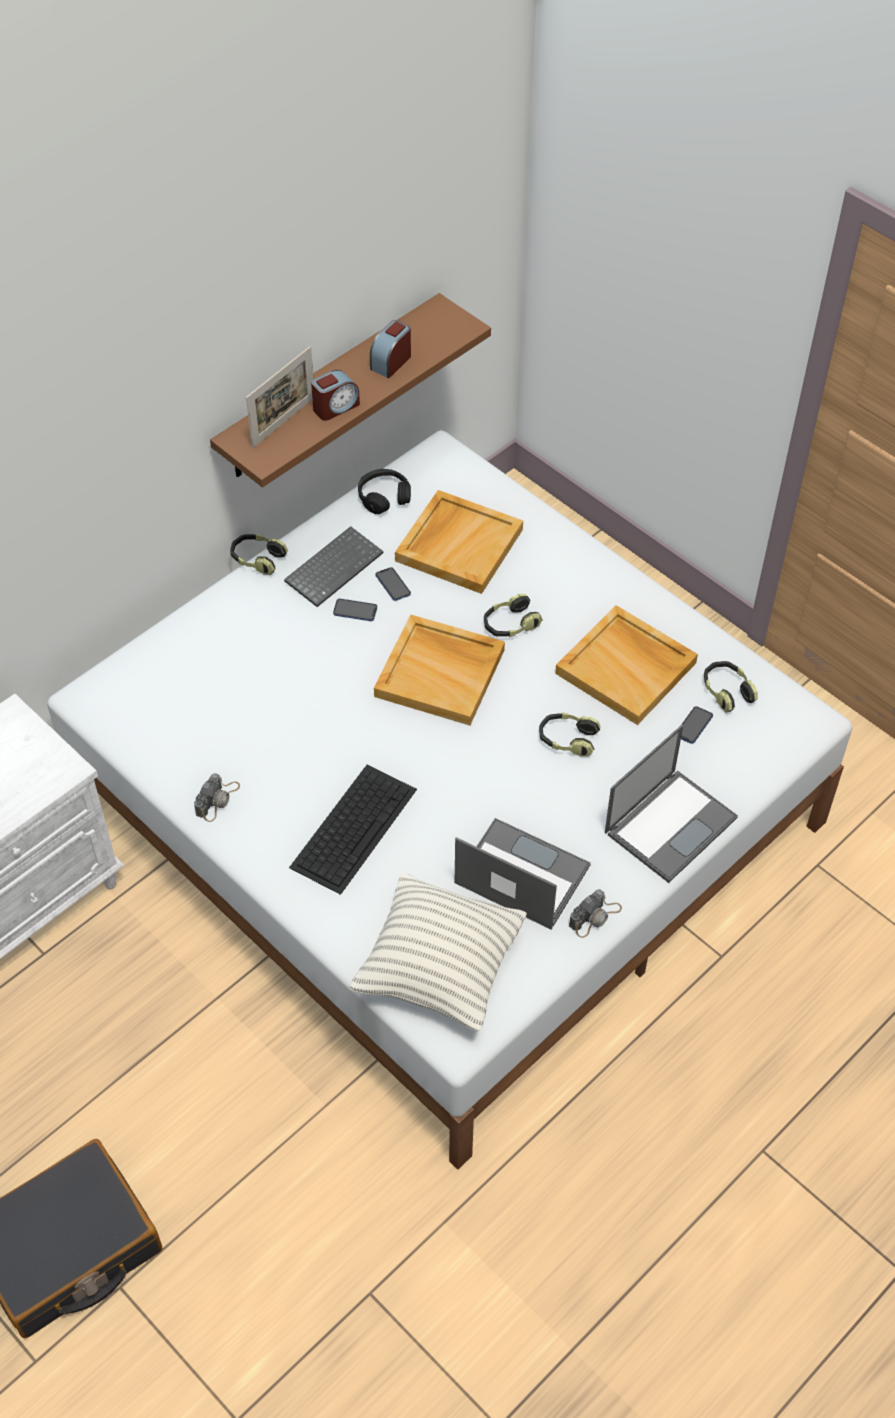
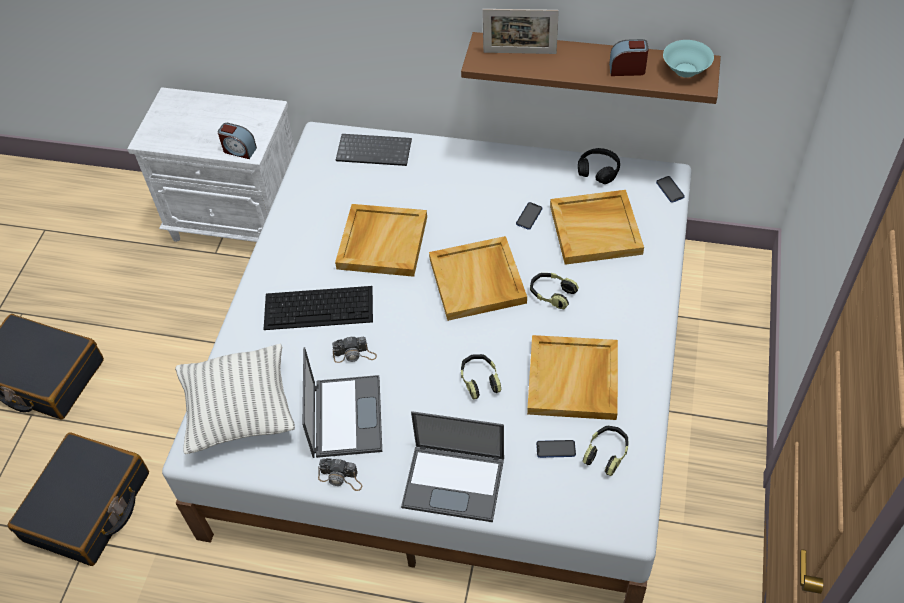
camera: 60 degrees right, 0 degrees up
(217, 800) = (291, 232): camera -> camera (354, 354)
(257, 559) = (489, 144): headphones -> none
(311, 724) = (382, 242): none -> beige tray
(321, 1273) = (88, 507): none -> black suitcase
(333, 566) = (516, 180): keyboard -> keyboard (375, 150)
(335, 407) = (557, 67): alarm clock -> alarm clock (239, 150)
(355, 611) = (490, 211): phone -> phone (670, 190)
(435, 325) = (686, 70): none -> turquoise bowl

